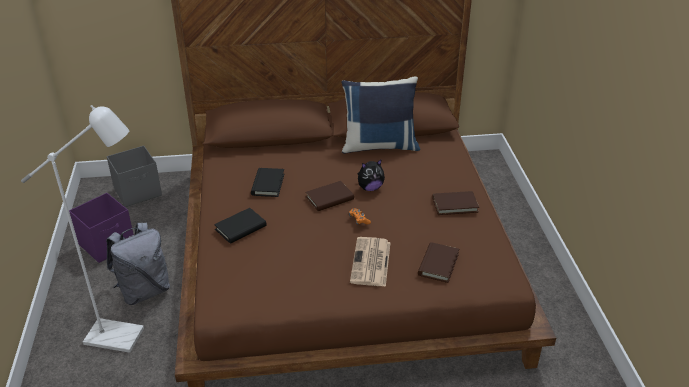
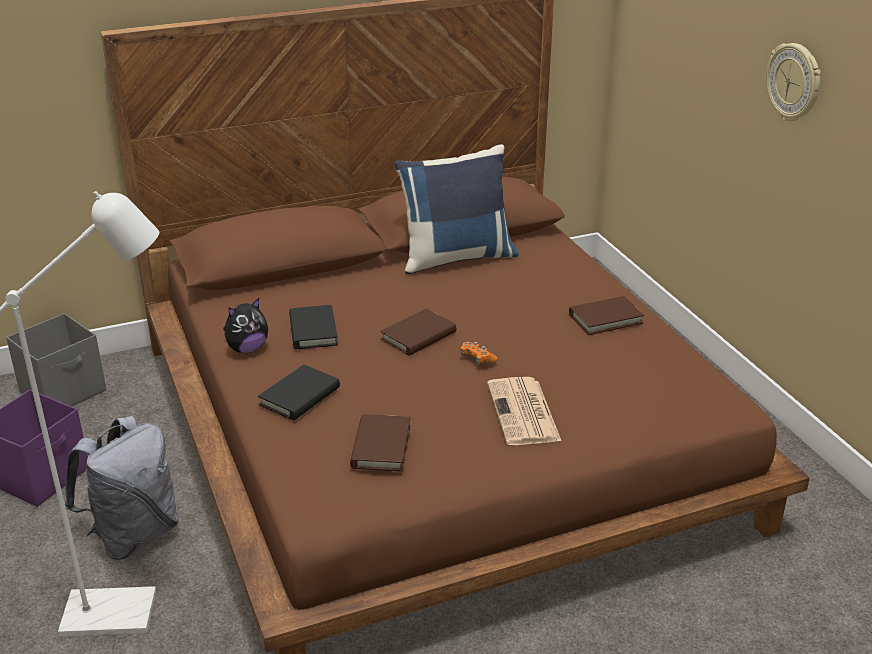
camera: 15 degrees left, 5 degrees down
(370, 188) = (471, 314): plush toy -> plush toy (247, 349)
(438, 264) = (622, 399): brown book -> brown book (381, 446)
(603, 65) = (794, 82): none -> wall clock

